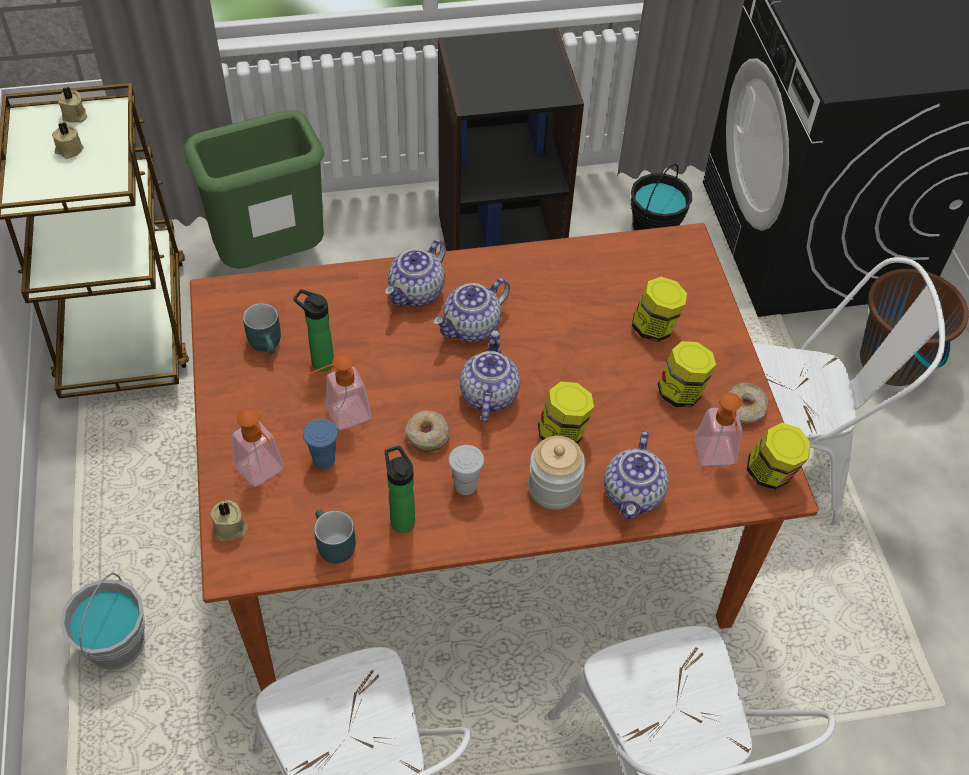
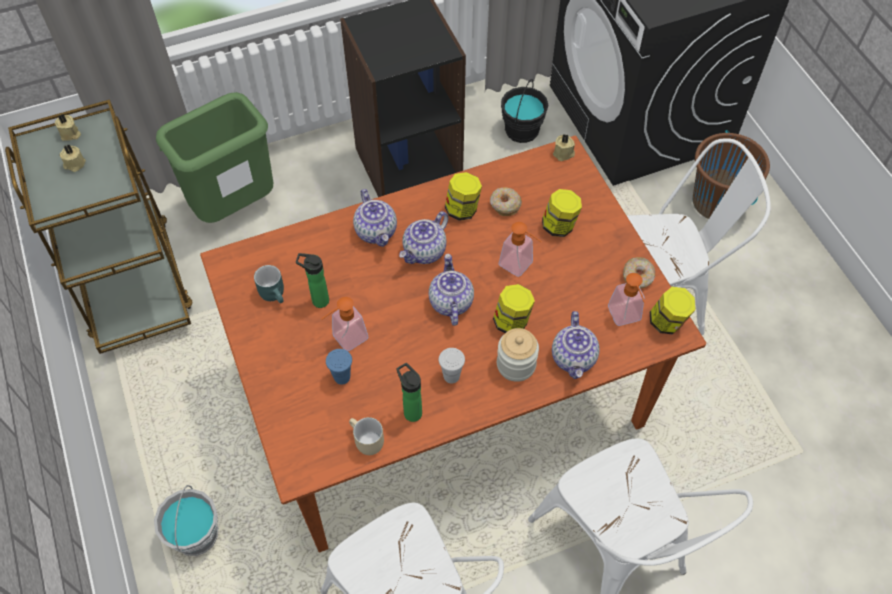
camera: 10 degrees left, 5 degrees up
(231, 529) = (287, 445): beige candle -> beige candle (564, 154)
(264, 473) = (300, 396): soap dispenser -> soap dispenser (520, 266)
(331, 545) = (365, 442): turquoise mug -> beige mug
(417, 293) = (377, 231): teapot -> teapot turned 45 degrees counterclockwise
(427, 436) = (413, 343): donut -> donut (505, 205)
(681, 392) = (590, 273): jar -> jar (462, 209)

